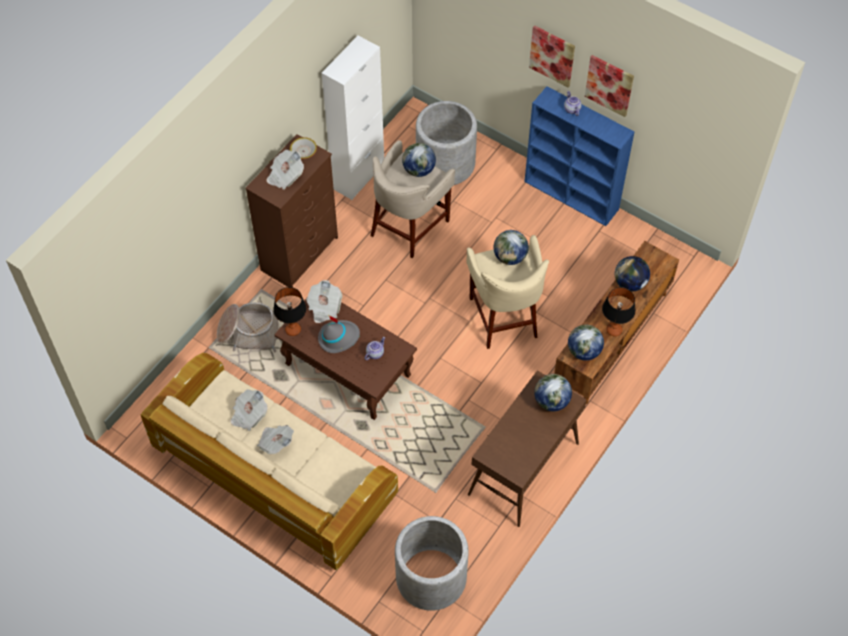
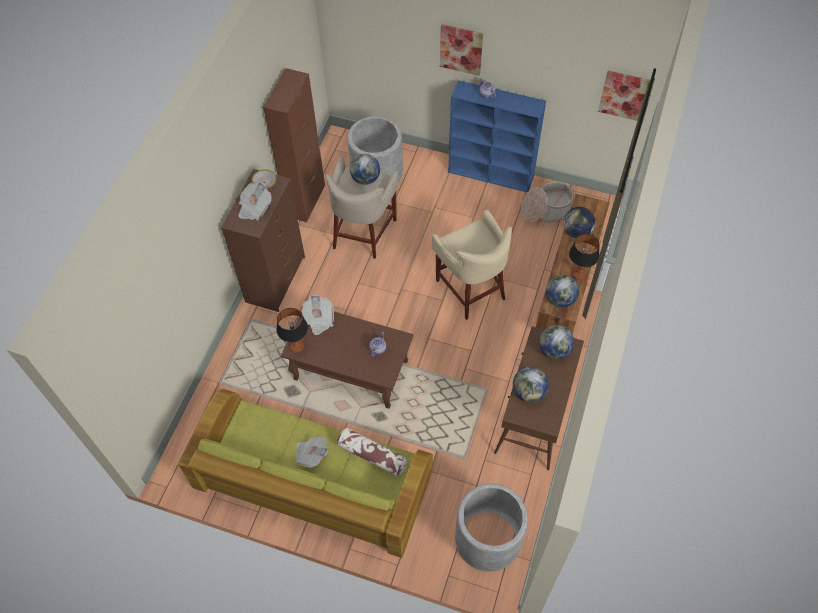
camera: 15 degrees left, 0 degrees up
(248, 333) = (251, 360): basket -> basket (547, 210)
(249, 415) = (278, 435): newspaper -> none
(272, 472) = (312, 481): beige sofa -> green sofa
(336, 460) = (372, 455): none -> pillow
(338, 337) = (340, 343): grey hat -> none
(358, 176) = (306, 201): white cabinet -> brown cabinet
(510, 257) = (470, 234): globe -> globe (529, 392)
(609, 85) = (519, 62): picture -> picture (624, 95)

